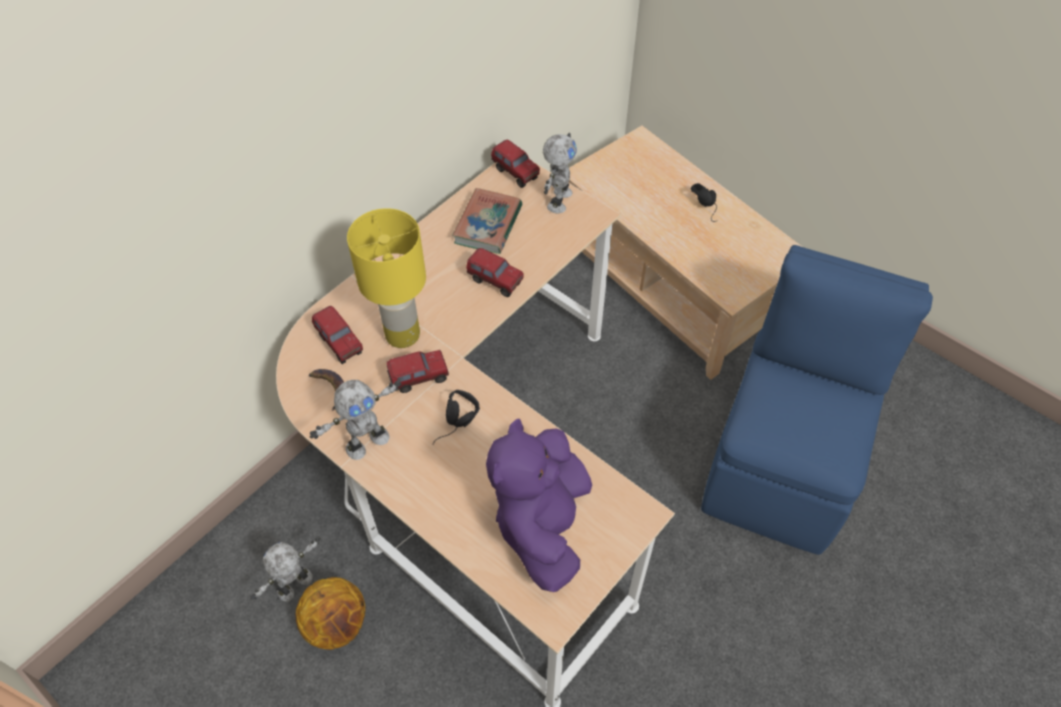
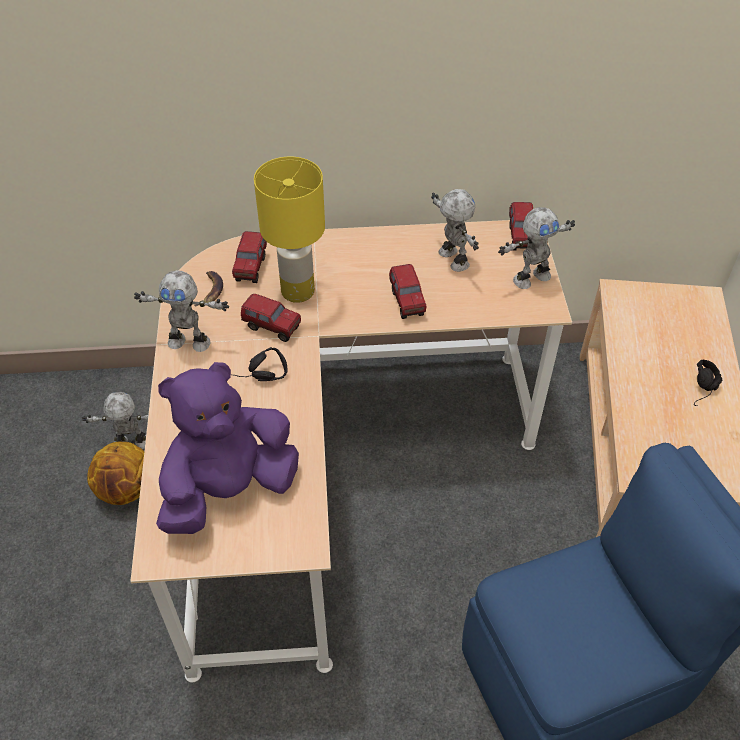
camera: 45 degrees right, 5 degrees down
(488, 225) = (452, 260): book -> toy robot

